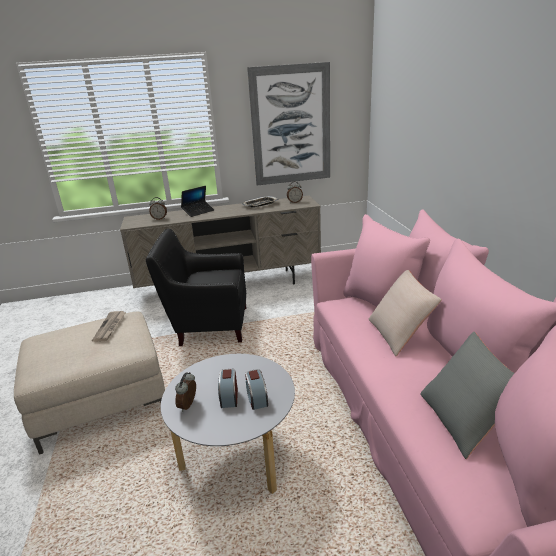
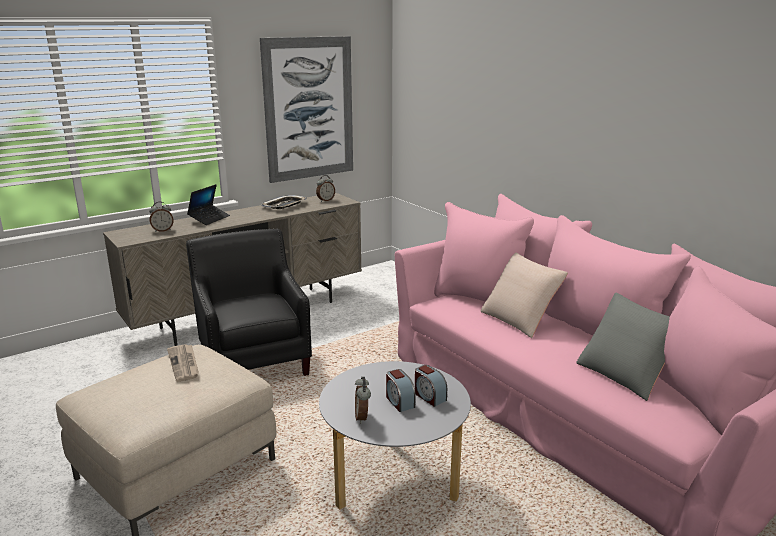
camera: 25 degrees left, 5 degrees down
(208, 325) = (255, 362): black armchair -> black armchair turned 90 degrees clockwise

